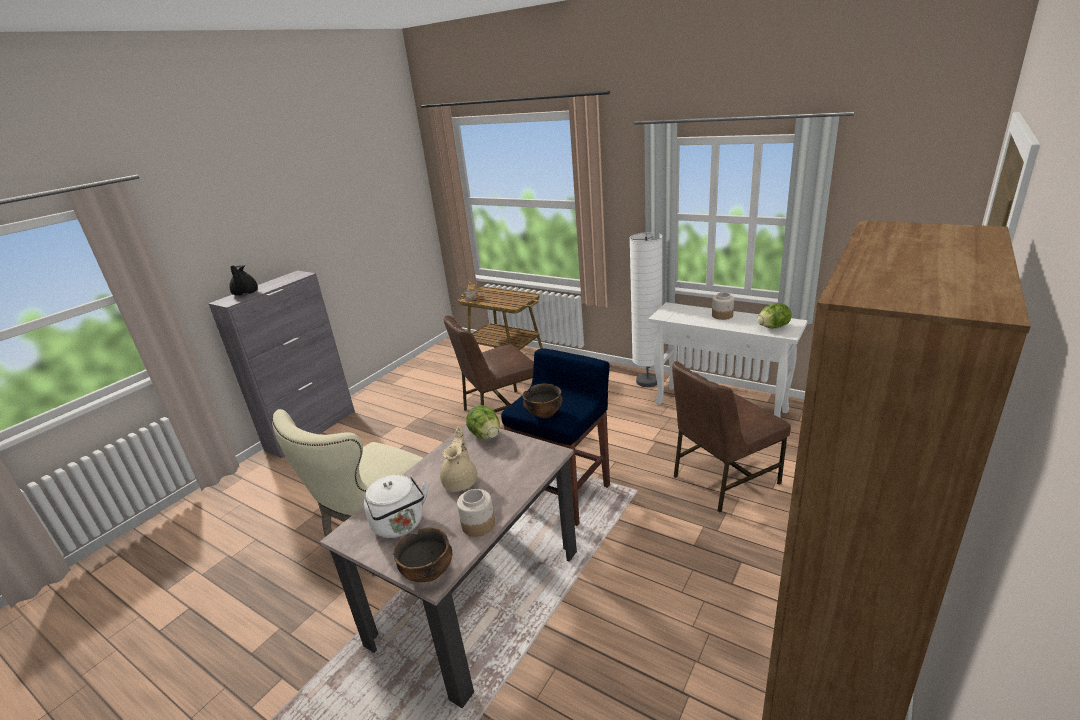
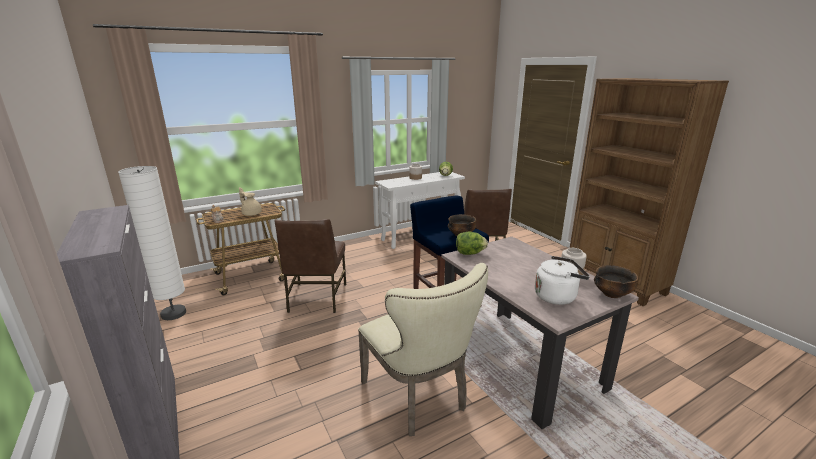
camera: 65 degrees left, 5 degrees down
(245, 294) = (91, 239): black teapot -> none
(461, 481) = (519, 269): beige teapot -> beige teapot (251, 213)
(647, 381) = (365, 243): white floor lamp -> white floor lamp (173, 314)

